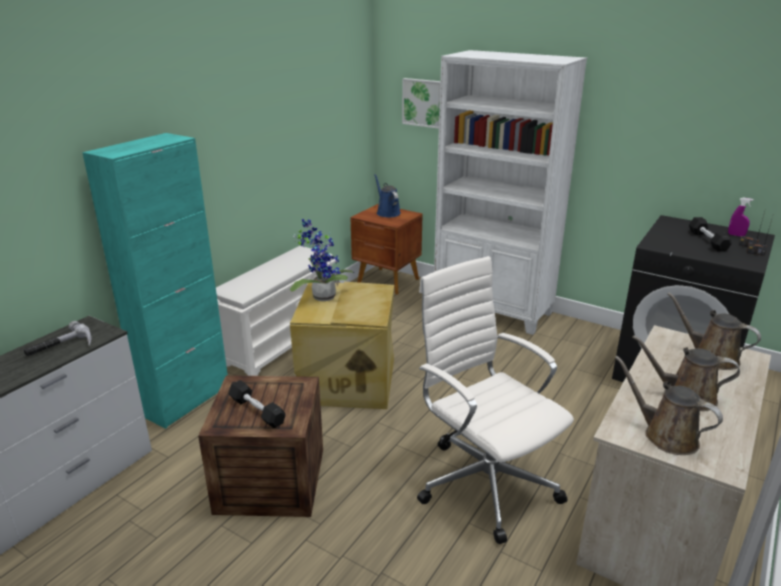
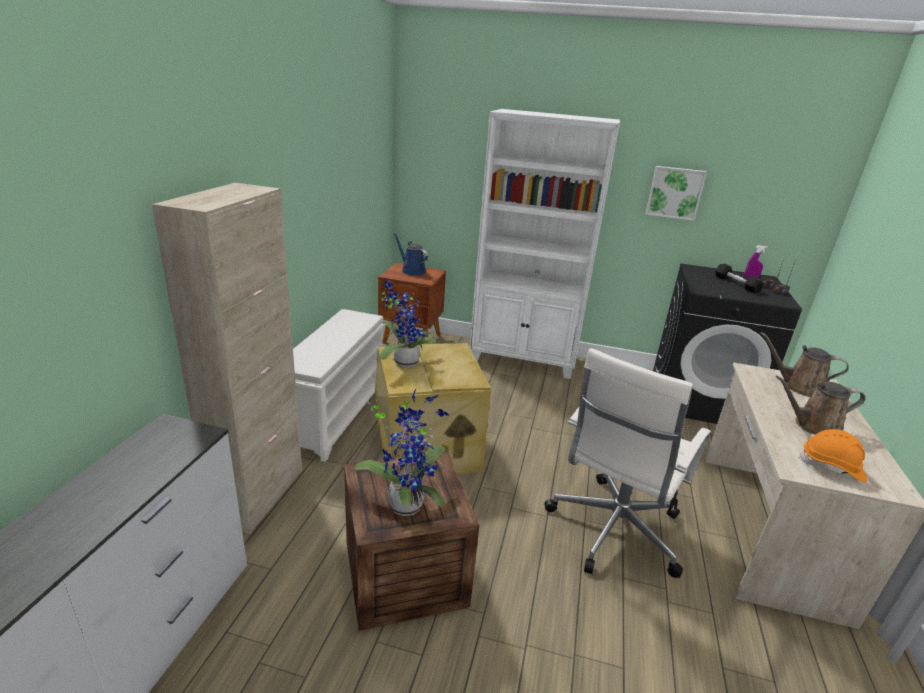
camera: 20 degrees left, 0 degrees up
(61, 347) = (149, 462): hammer -> none
(186, 400) = (259, 495): turquoise cabinet -> beige cabinet
(257, 411) = (407, 502): black dumbbell -> potted plant
(424, 102) = (449, 160): picture -> picture (675, 192)
(485, 481) = (613, 531): white office chair -> white office chair turned 90 degrees counterclockwise
(665, 435) = (832, 467): brown watering can -> orange hard hat

